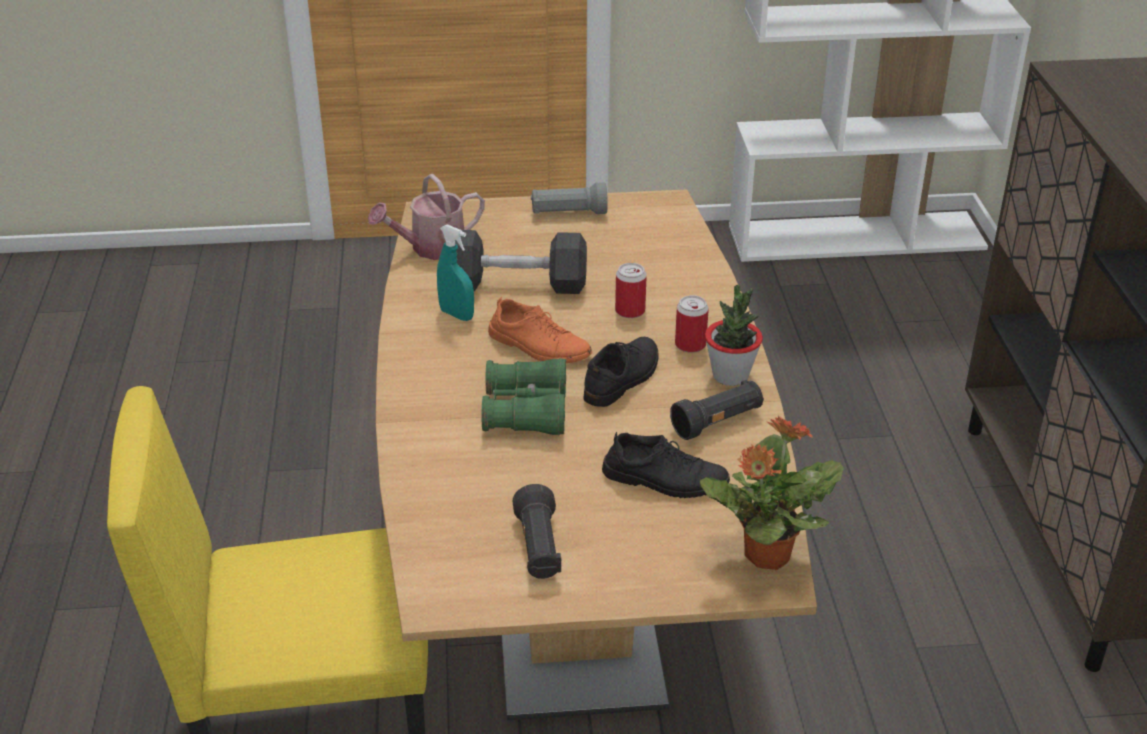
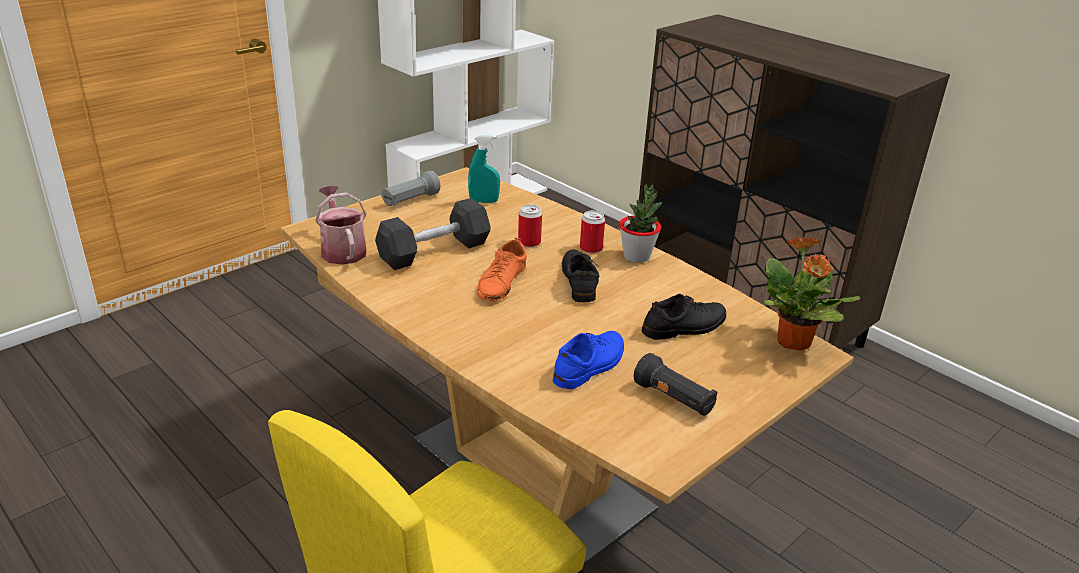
camera: 40 degrees left, 5 degrees down
(431, 248) = (342, 250): watering can -> watering can turned 135 degrees clockwise
(457, 314) = (419, 283): turquoise spray bottle -> turquoise spray bottle (484, 201)
(505, 474) = (590, 365): none -> blue shoe
(526, 411) = (549, 323): green binoculars -> none
(538, 346) = (501, 282): orange shoe -> orange shoe turned 120 degrees clockwise
(717, 422) = (666, 284): black flashlight -> none

